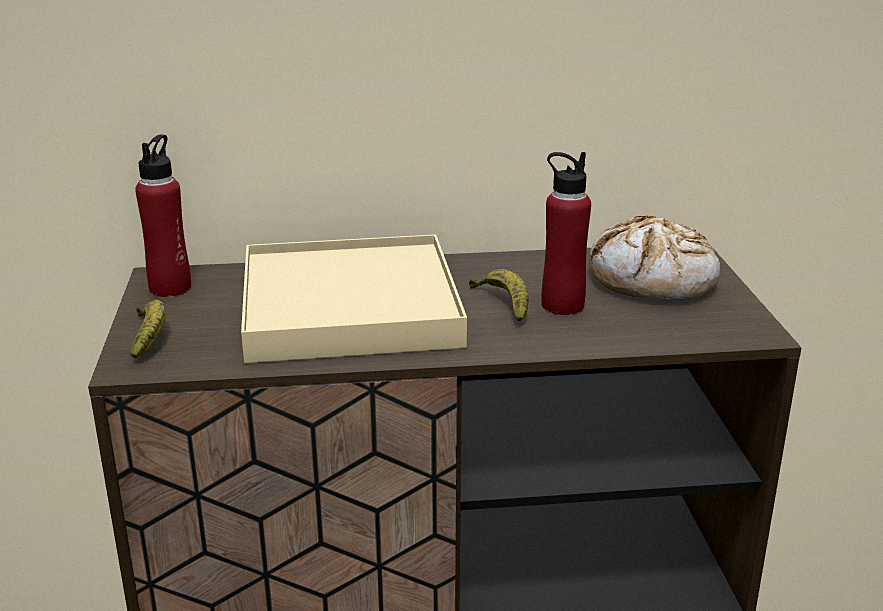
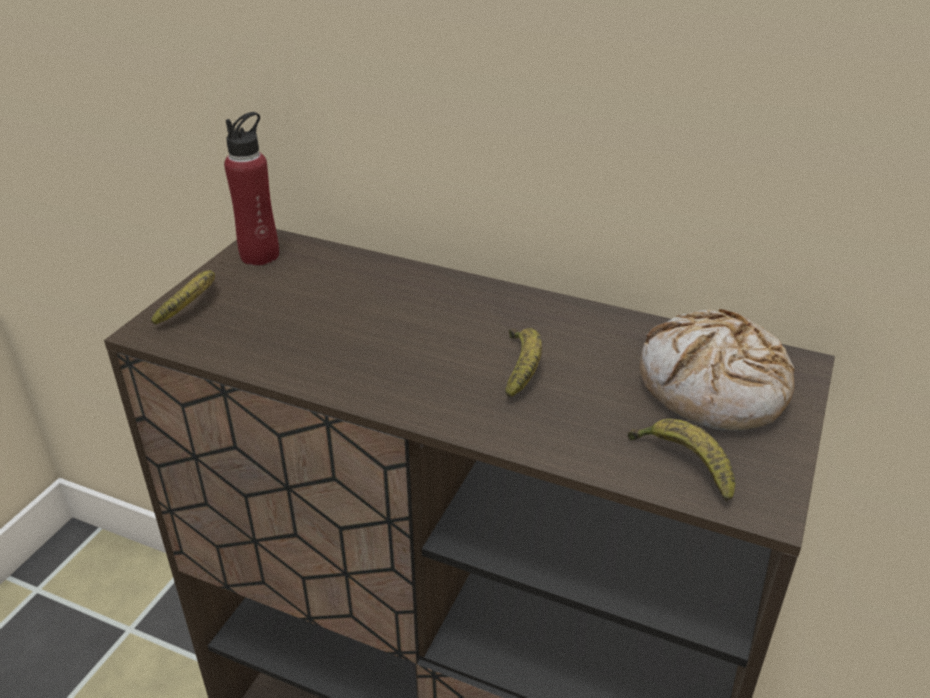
camera: 30 degrees right, 10 degrees up
(349, 307) = (378, 324): beige tray -> none
(562, 305) = (579, 390): red bottle -> none
(683, 326) = (684, 465): none -> banana

